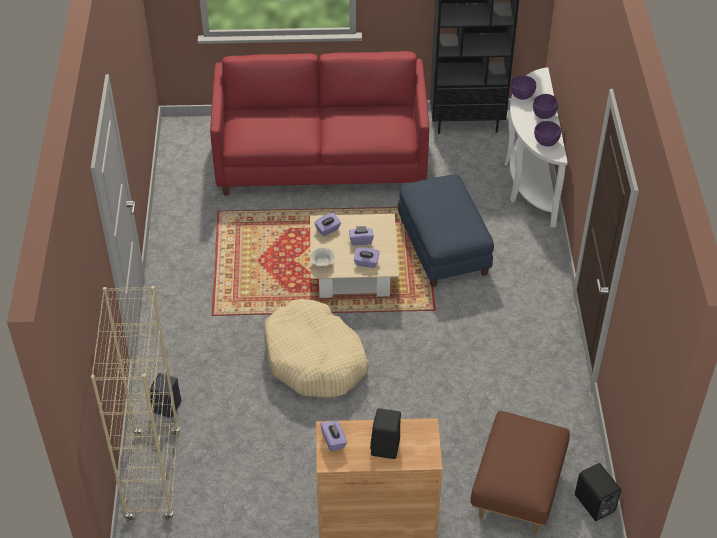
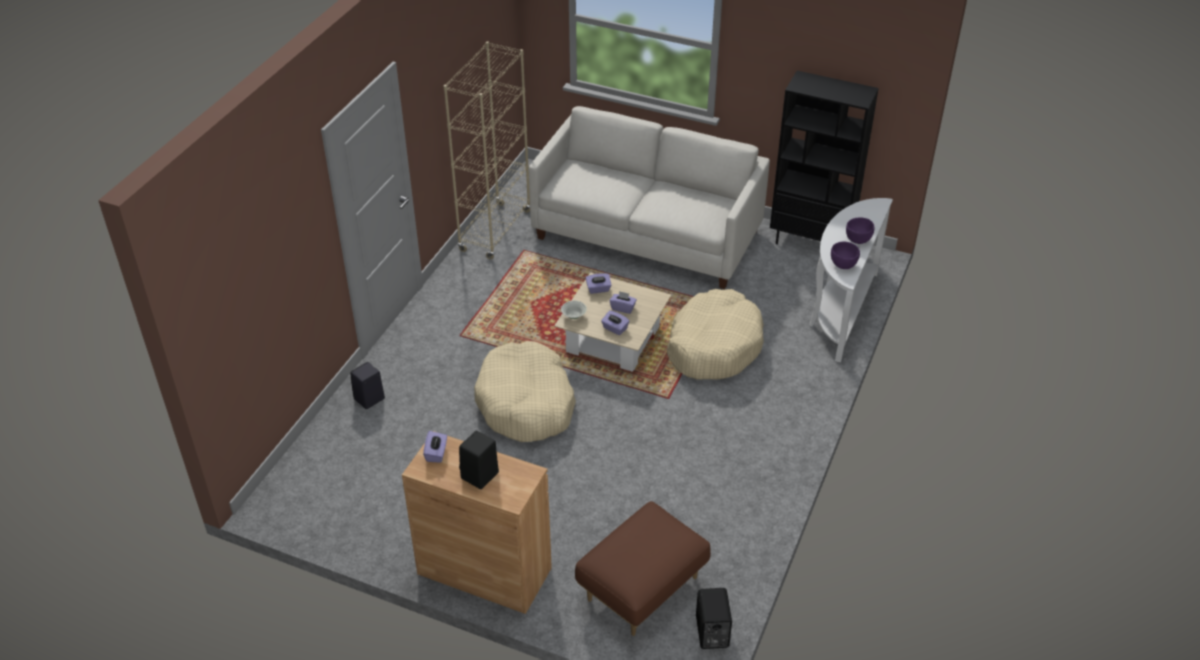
camera: 25 degrees right, 5 degrees down
(153, 476) = (318, 452): beige bookcase -> beige bookcase (495, 231)
(321, 160) = (647, 234): red sofa -> white sofa
(443, 248) = (713, 346): blue ottoman -> beige dog bed
(522, 96) = (847, 217): purple bowl -> none

